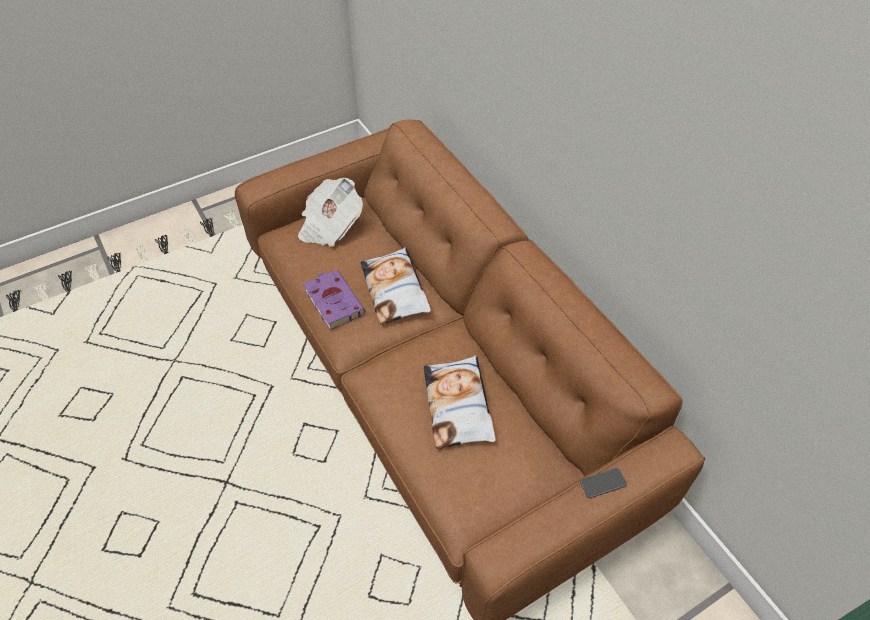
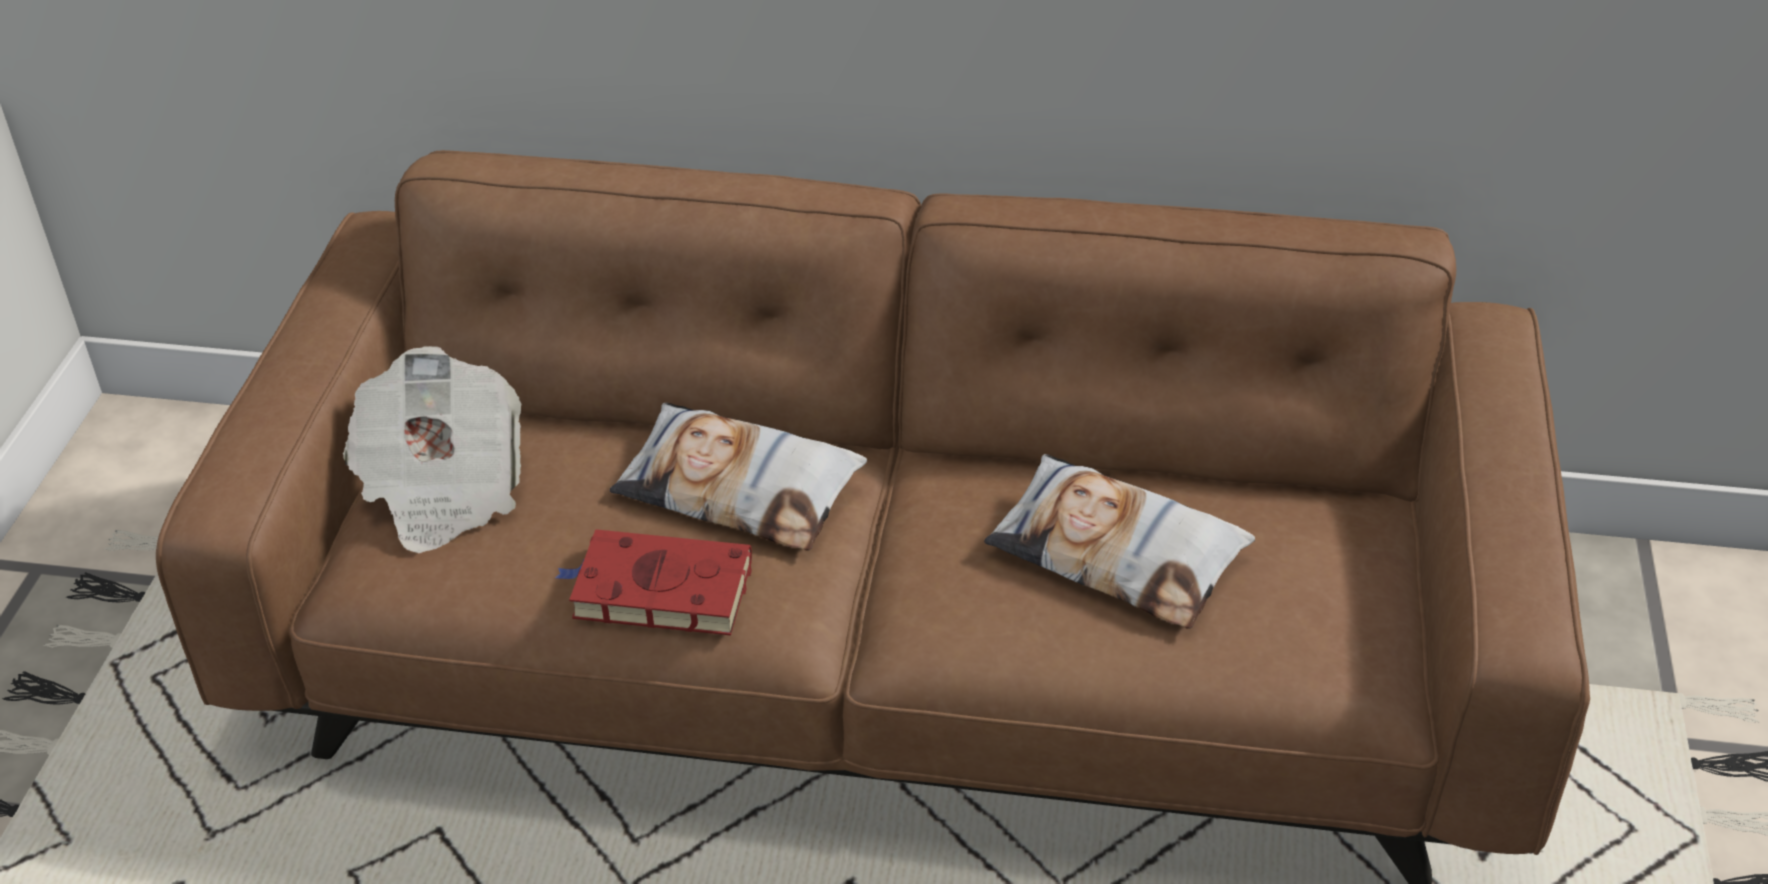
camera: 50 degrees left, 10 degrees down
(333, 301) = (657, 590): purple book -> red book
(603, 483) = (1489, 431): phone -> none

